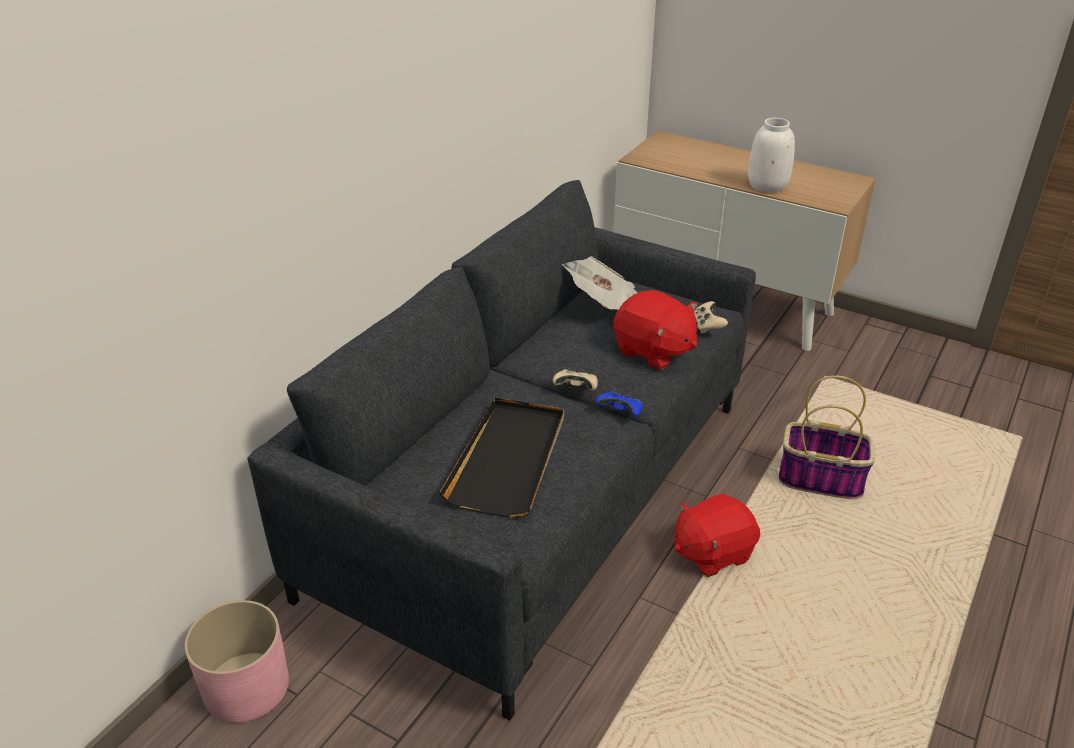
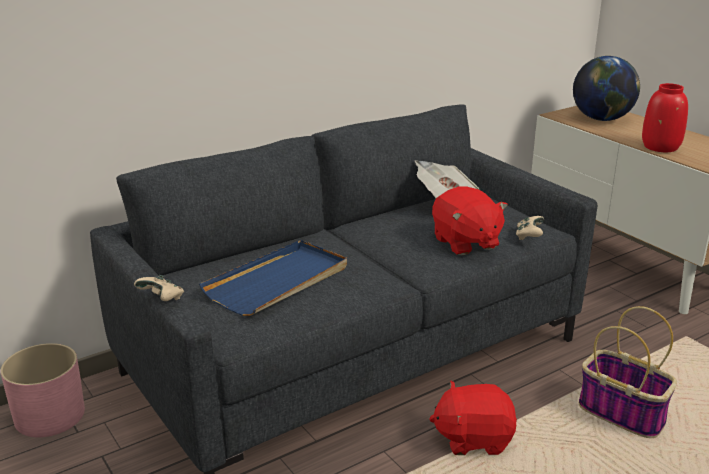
camera: 25 degrees right, 10 degrees down
(508, 459) = (278, 282): black tray -> blue tray
(576, 389) = (377, 253): beige game controller -> beige game controller (162, 299)
(621, 413) = (399, 276): blue game controller -> none
(685, 156) = (602, 119): none -> globe
(767, 186) = (660, 147): white vase -> red vase

